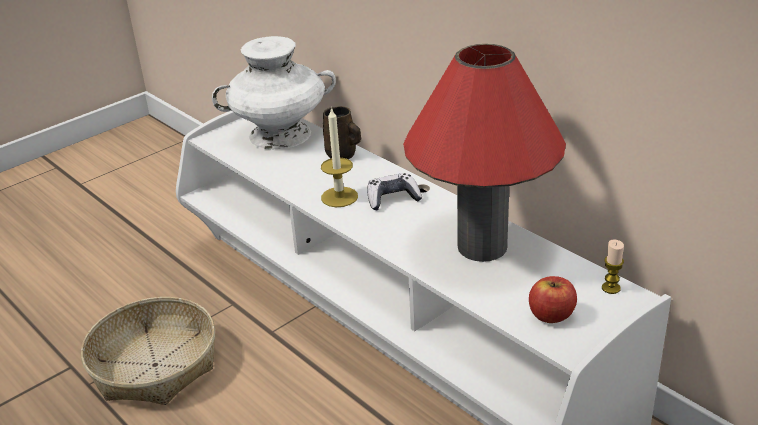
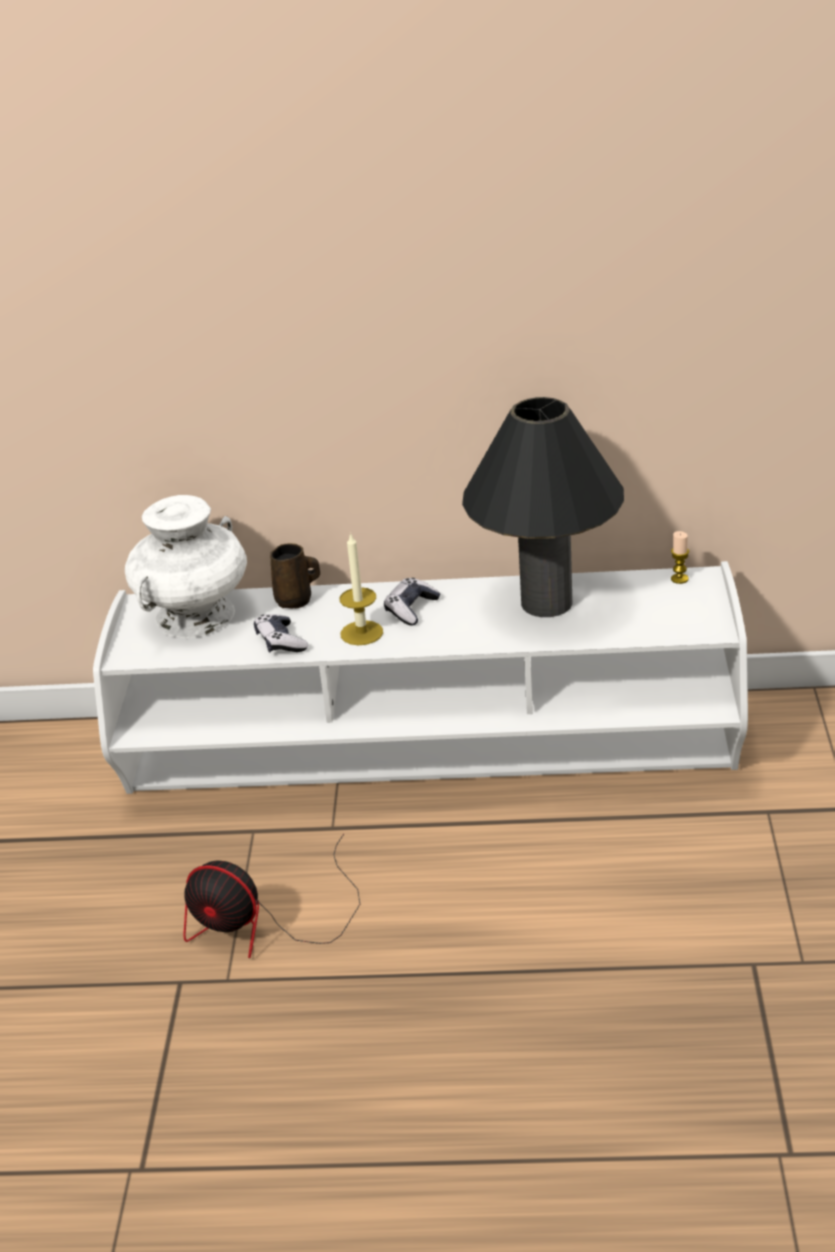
camera: 45 degrees left, 0 degrees up
(154, 365) = (266, 923): basket -> fan
(290, 176) = (280, 642): none -> game controller
(482, 246) = (546, 603): red table lamp -> black table lamp
(551, 315) = (671, 618): apple -> none

